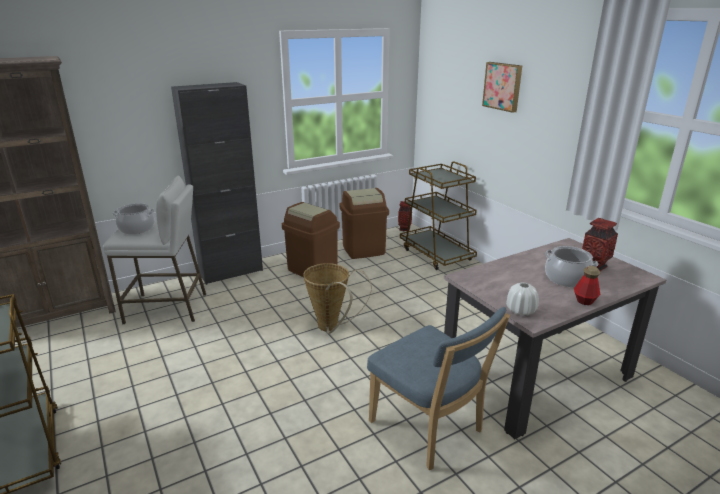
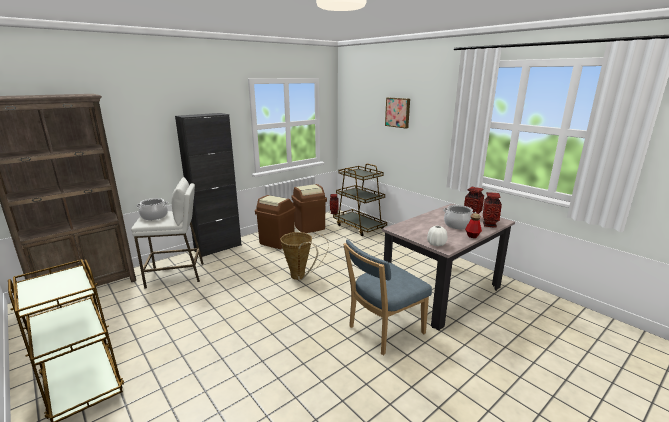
camera: 10 degrees left, 5 degrees down
(429, 429) = (383, 331): blue chair -> blue chair turned 105 degrees clockwise
(620, 282) = (489, 225): none -> vase

